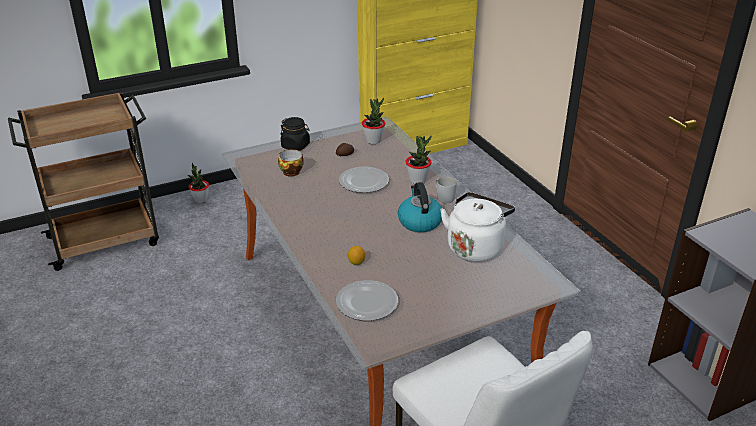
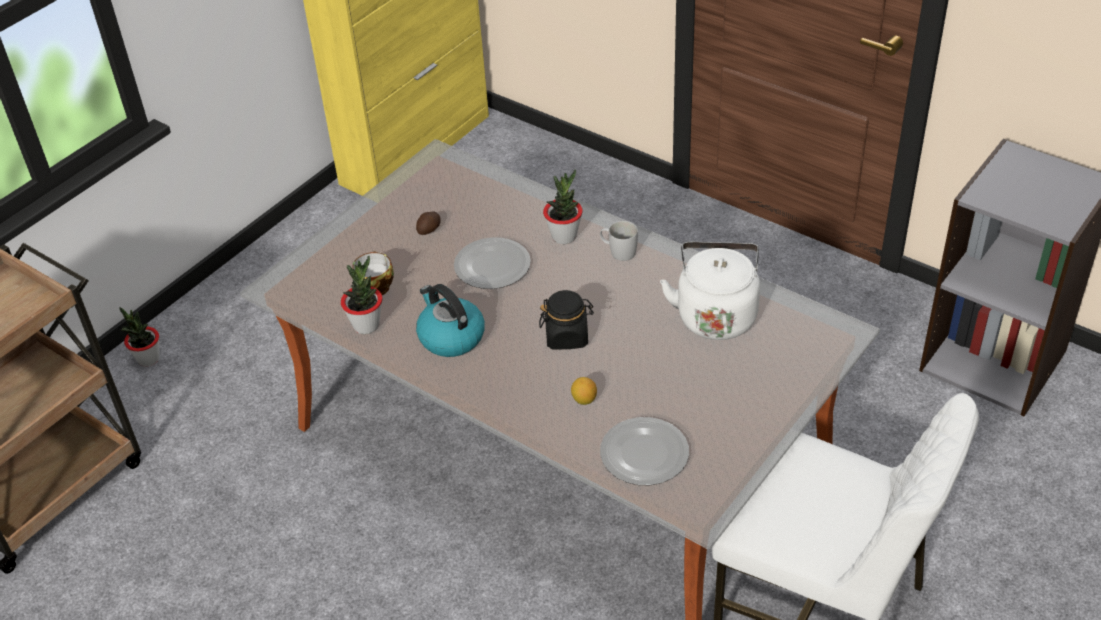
camera: 25 degrees left, 10 degrees up
(295, 146) = (344, 239): black jar -> black jar (567, 336)
(373, 141) = (451, 190): potted plant -> potted plant (366, 325)
(419, 221) = (616, 302): kettle -> kettle (450, 337)

